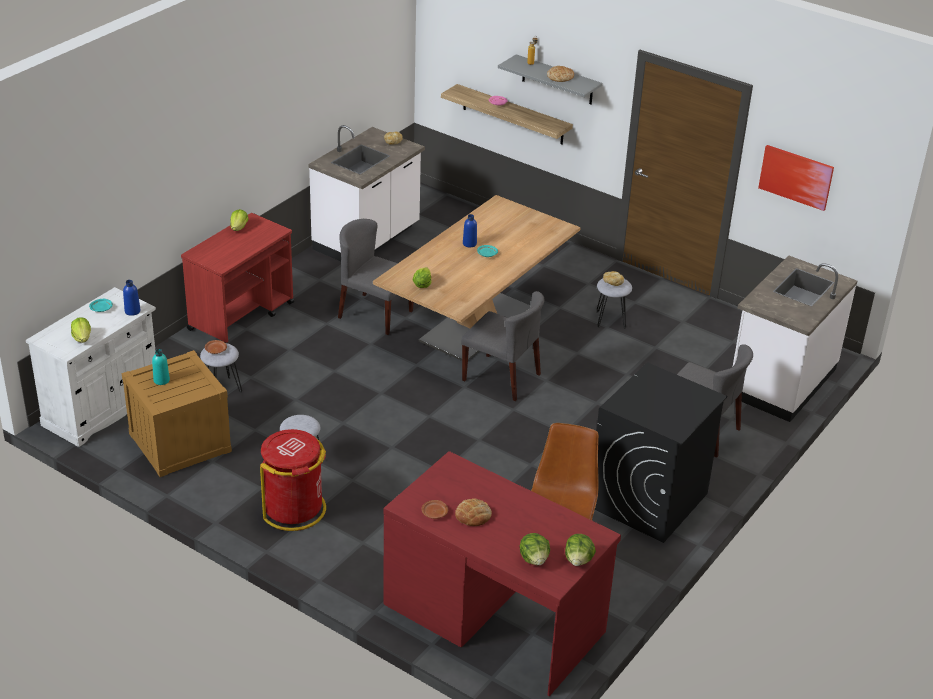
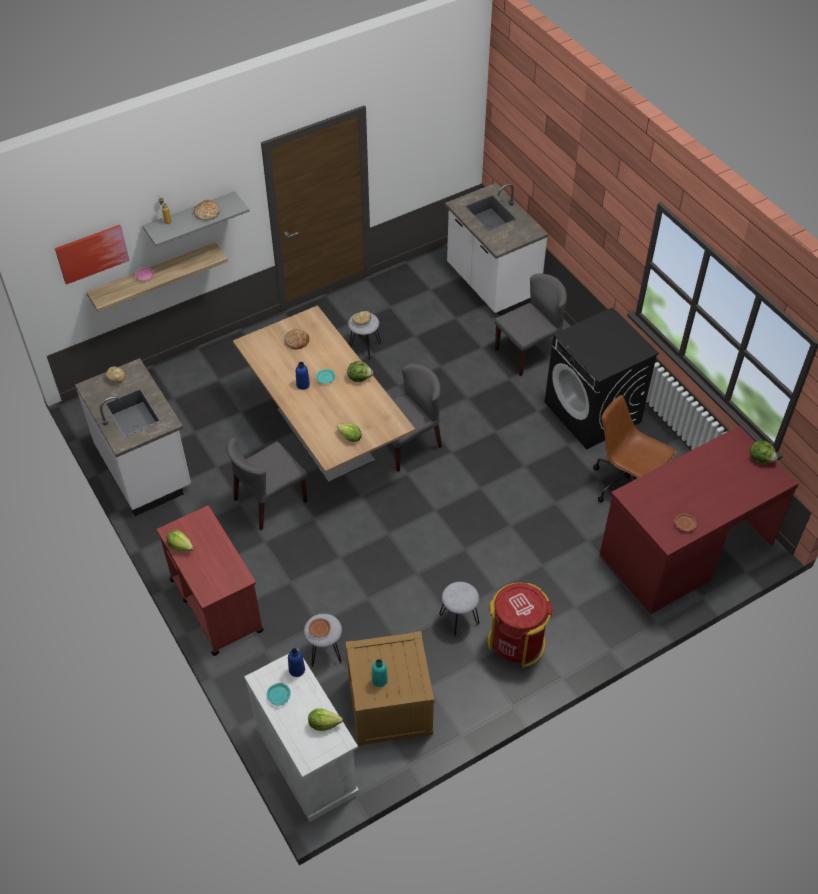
camera: 65 degrees left, 15 degrees up
(473, 515) = (694, 502): bread -> bread (296, 341)
(534, 559) = (753, 483): lettuce -> lettuce (359, 377)
(796, 177) = (413, 147): picture -> picture (92, 253)

